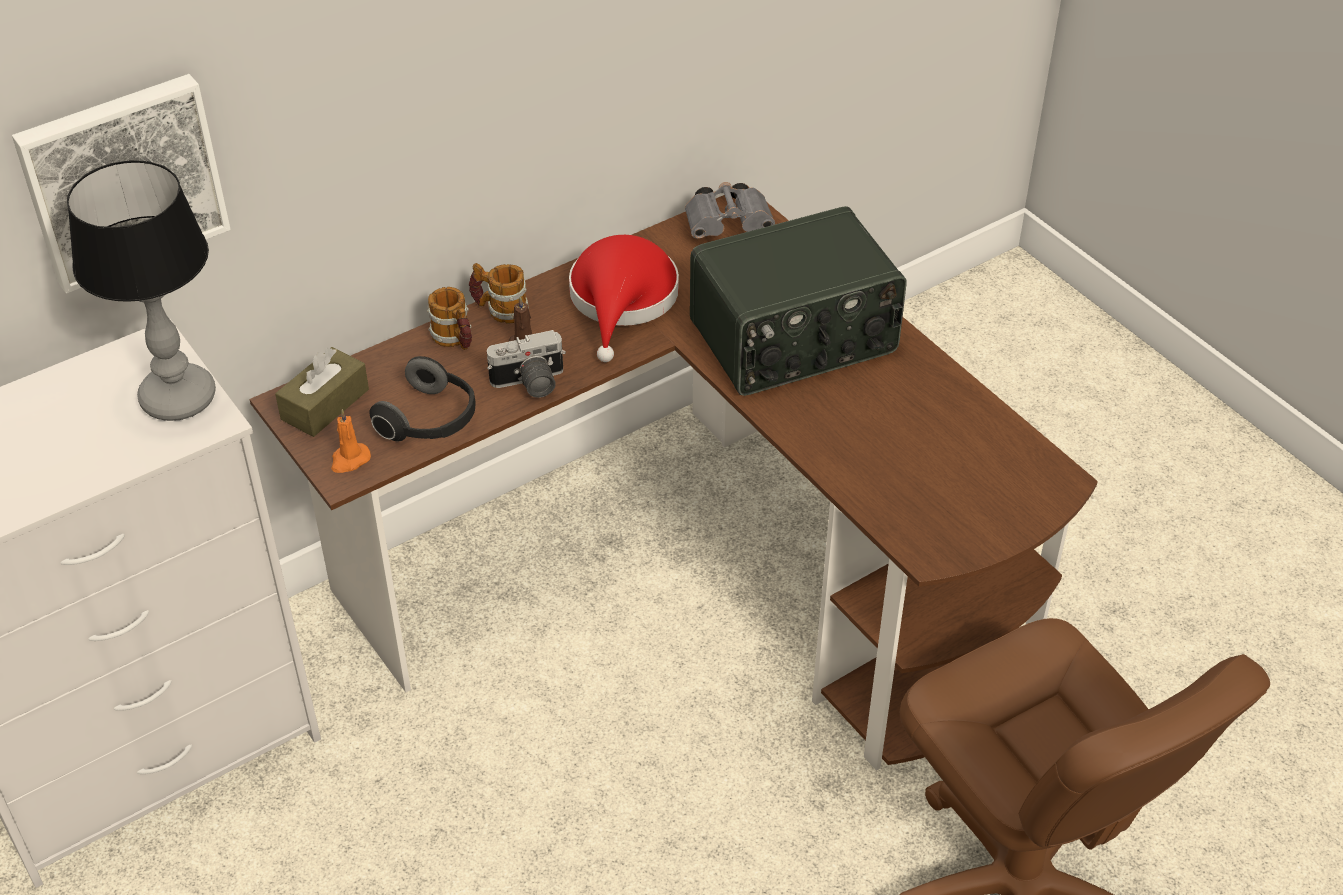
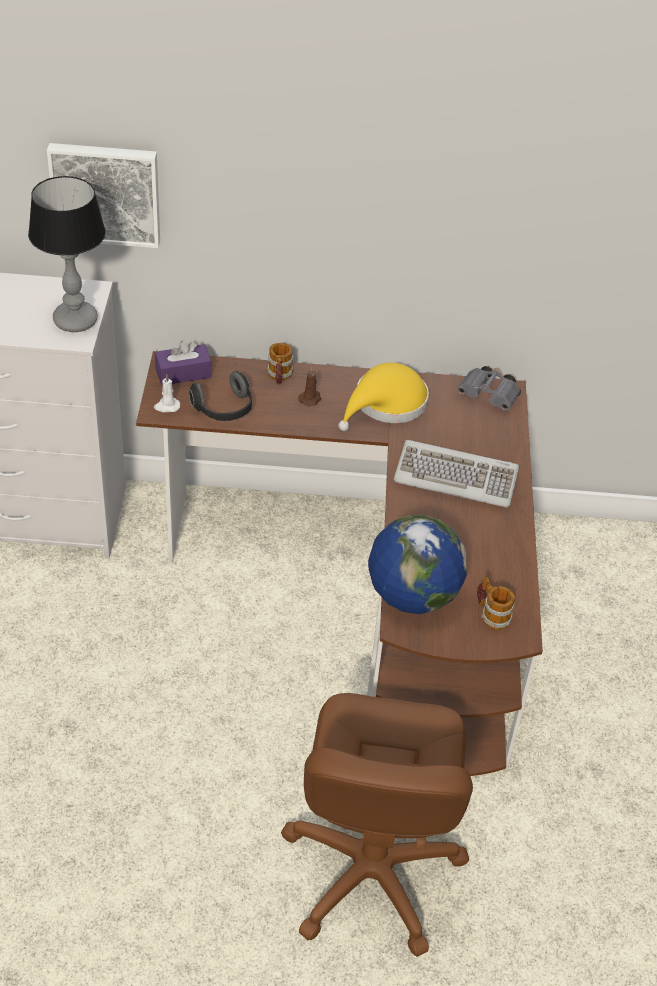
camera: 35 degrees right, 0 degrees up
(325, 404) = (183, 373): brown tissue box -> purple tissue box
(349, 460) = (166, 406): orange candle -> white candle
(500, 309) = (318, 374): mug -> mug (491, 614)
(529, 384) = (291, 420): camera -> none
(622, 300) = (386, 405): red hat -> yellow hat
(794, 339) = (456, 476): radio -> keyboard
(901, 509) = (412, 596): none -> globe

